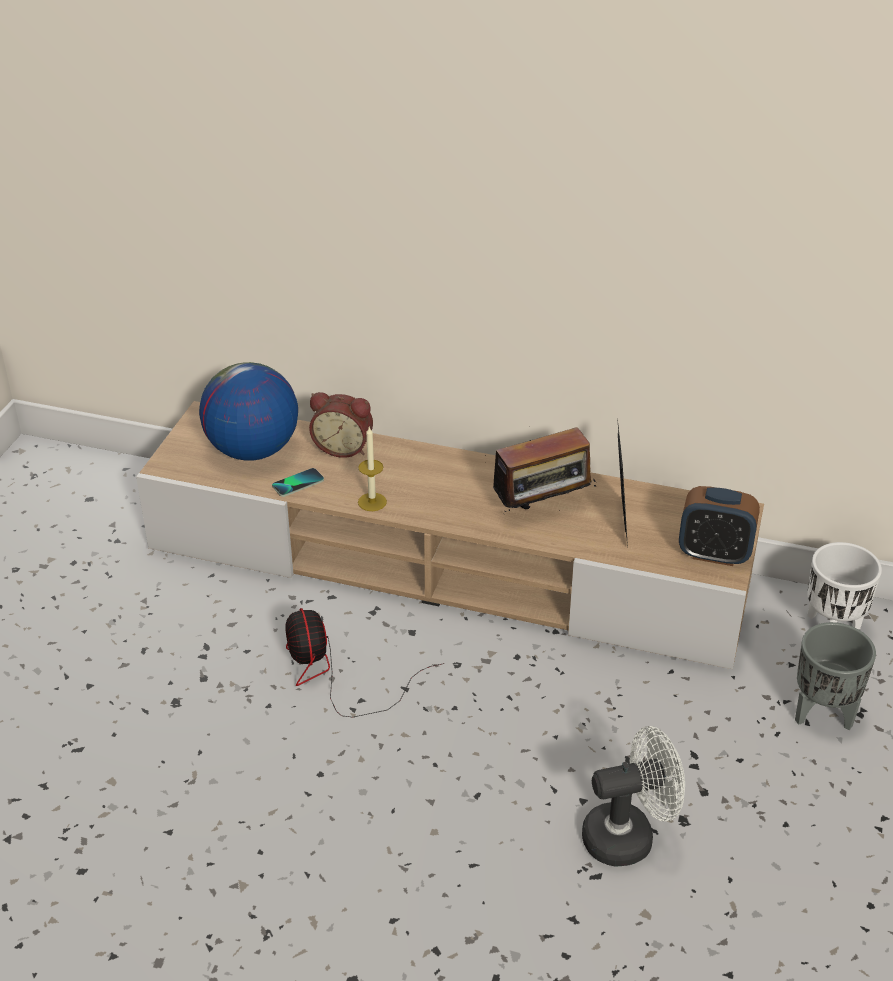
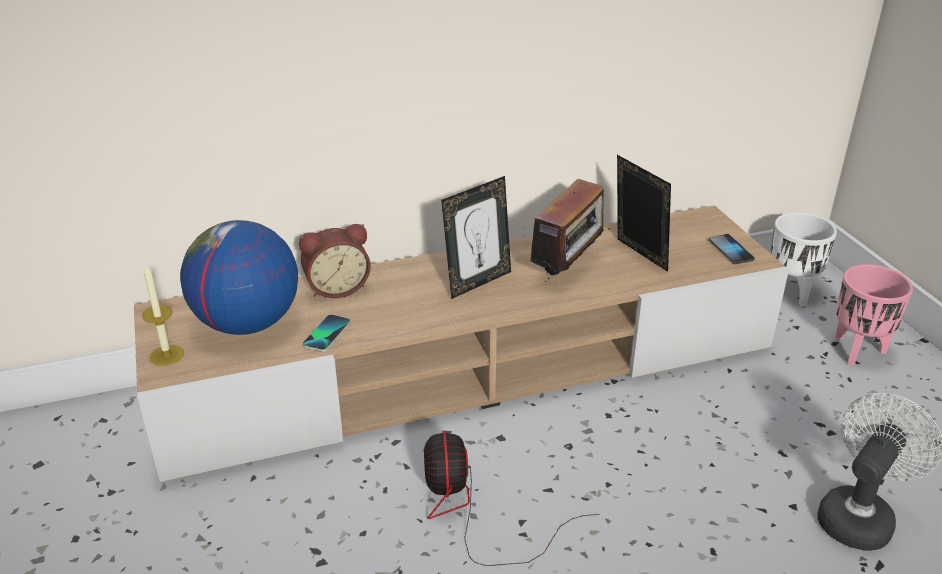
camera: 35 degrees left, 5 degrees down
(334, 675) = (473, 512): fan -> fan turned 45 degrees clockwise
(372, 502) = (417, 321): candle -> candle (167, 355)
(455, 488) = (477, 282): none -> picture frame
(714, 554) = (730, 250): alarm clock -> phone
(823, 714) = (858, 351): grey planter -> pink planter

